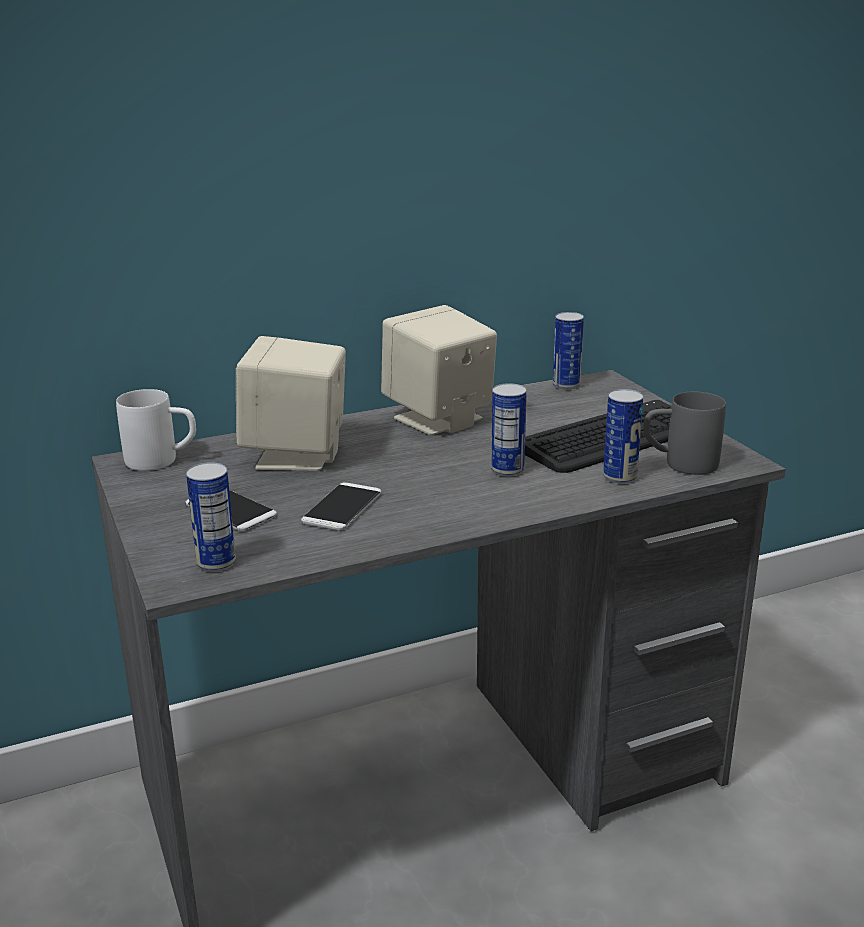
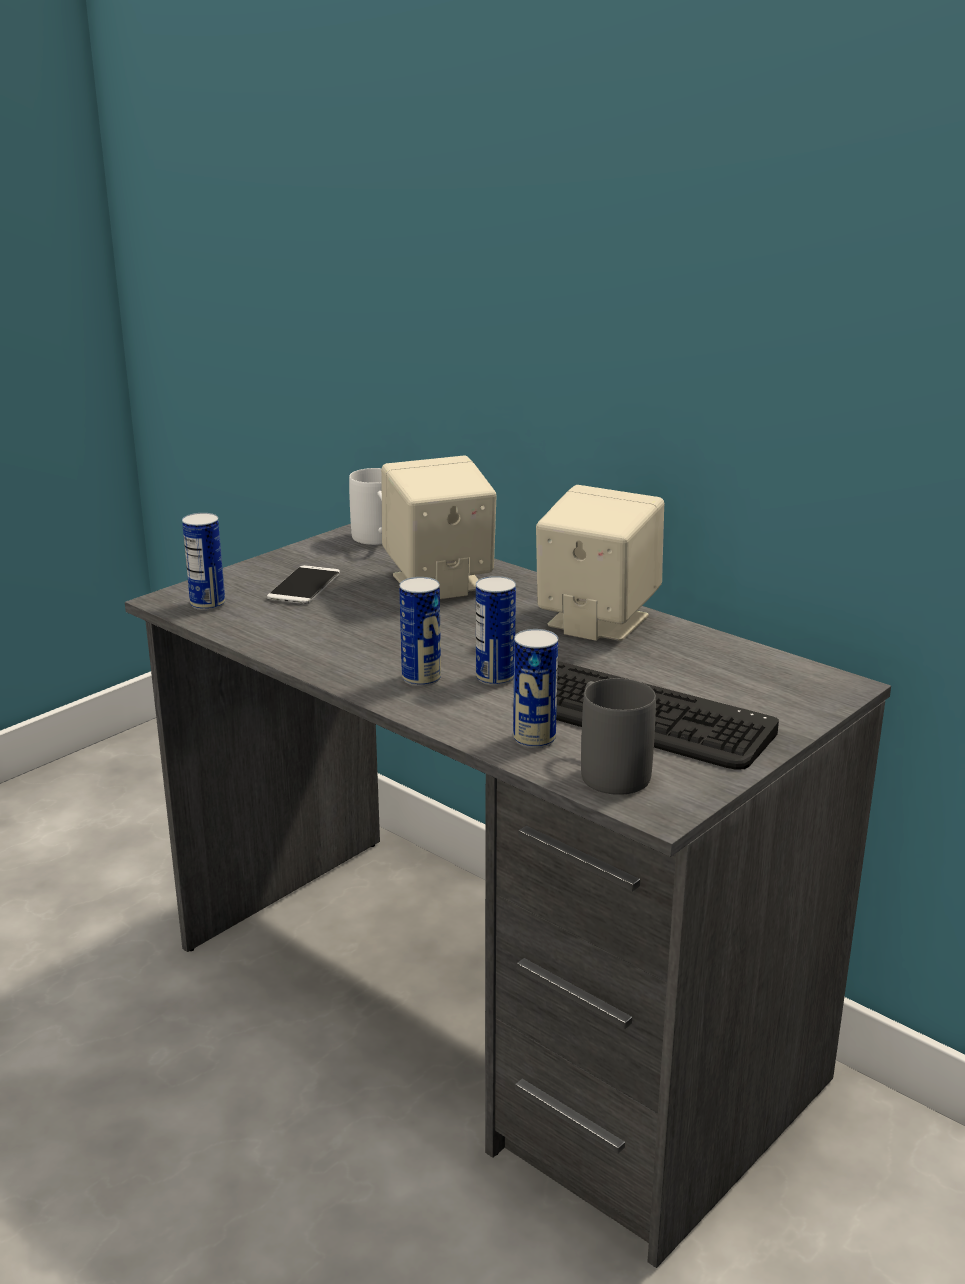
camera: 65 degrees right, 0 degrees up
(342, 507) = (343, 624): phone -> none
(566, 385) = (789, 666): can -> can (421, 678)

